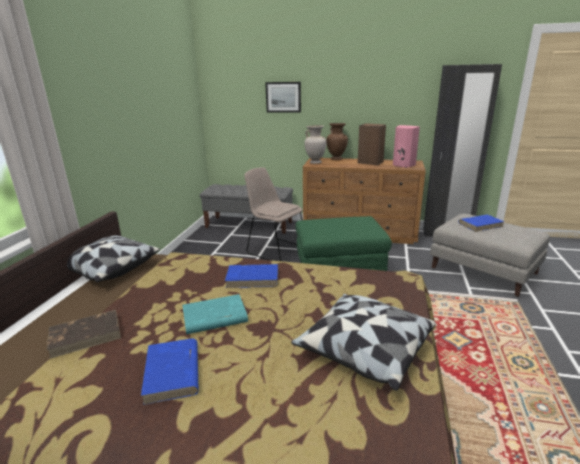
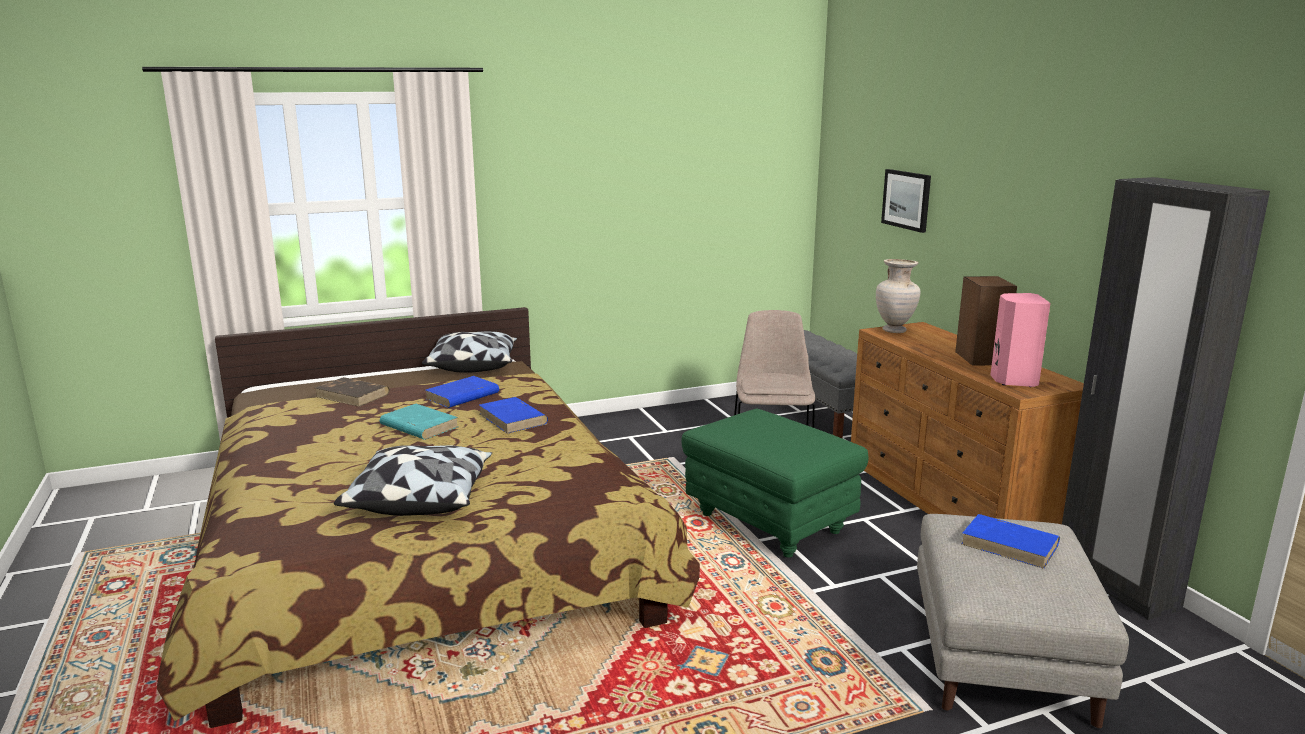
camera: 55 degrees right, 5 degrees down
(172, 373) = (326, 437): blue book -> blue book (462, 396)
(336, 159) = (949, 336): brown vase -> none

